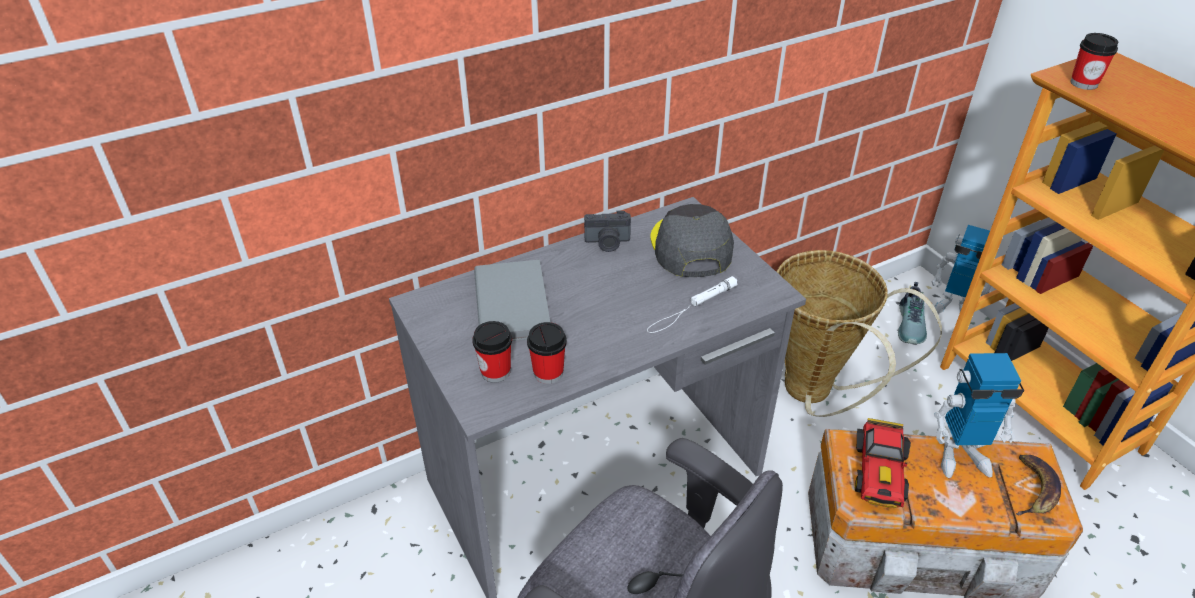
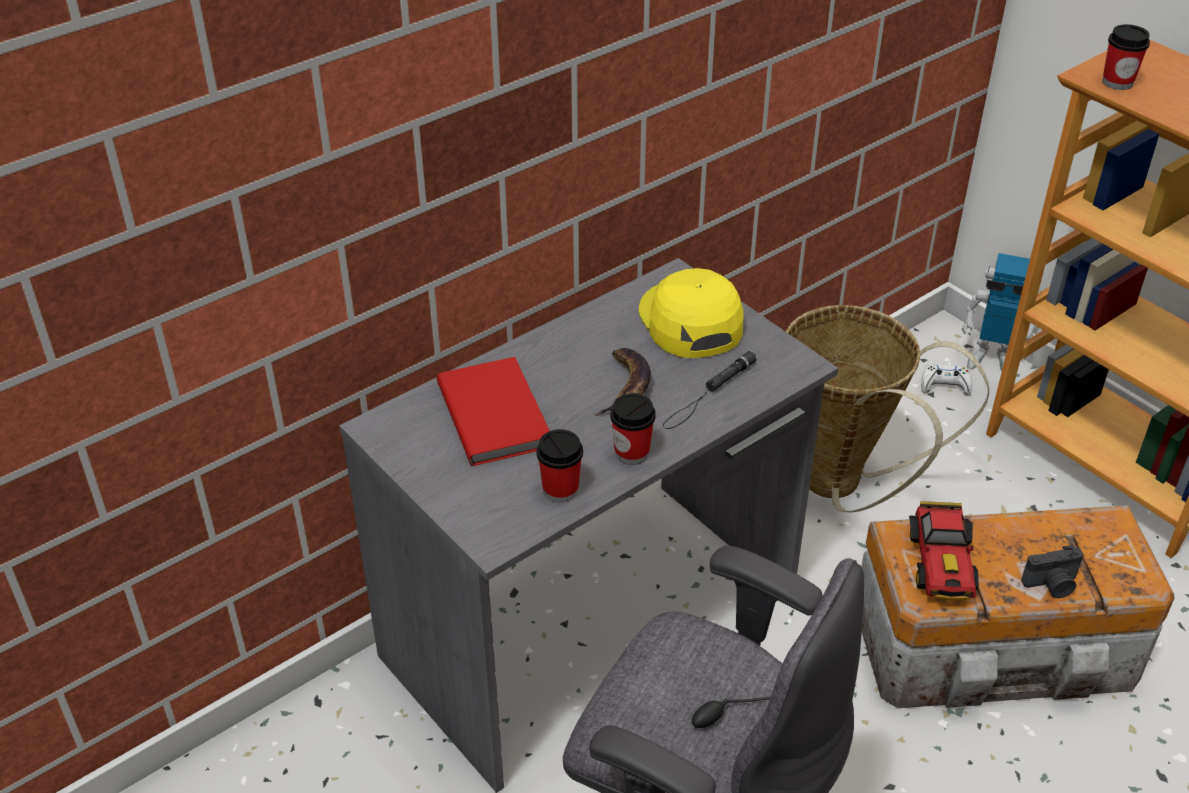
camera: 10 degrees left, 0 degrees up
(495, 371) = (497, 496): cup -> cup (632, 452)
(514, 303) = (496, 413): grey book -> red book
(607, 243) = (589, 327): camera -> camera (1052, 585)
(690, 247) = (689, 321): grey cap -> yellow cap
(692, 308) = (709, 394): white flashlight -> black flashlight
(912, 324) = (944, 385): shoe -> white game controller
(961, 456) = (1030, 533): toy robot -> none
(1034, 489) = (1117, 559): banana -> banana (625, 387)

